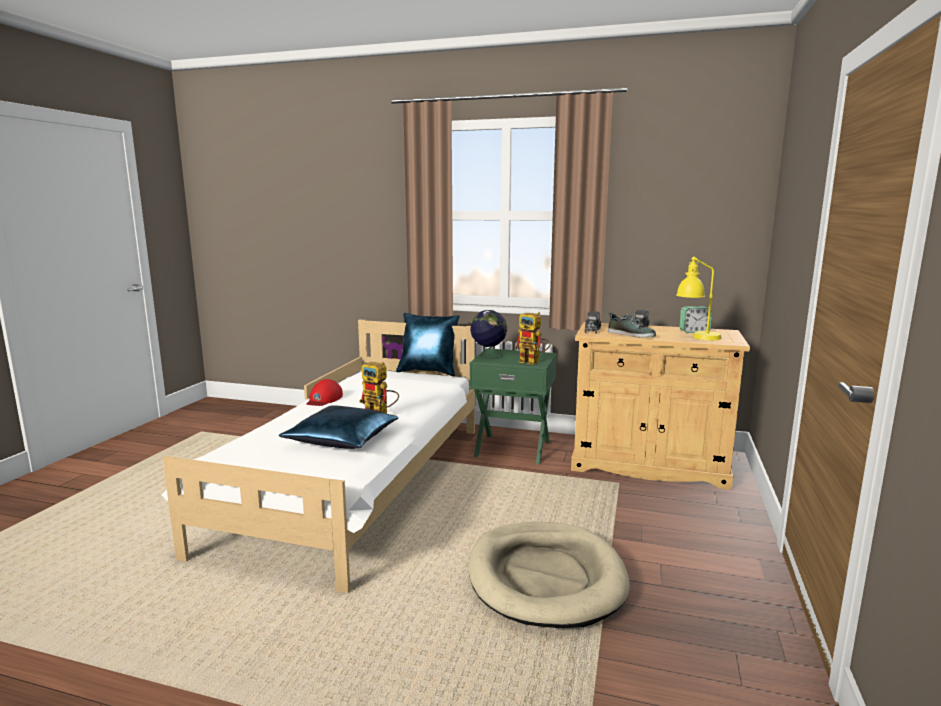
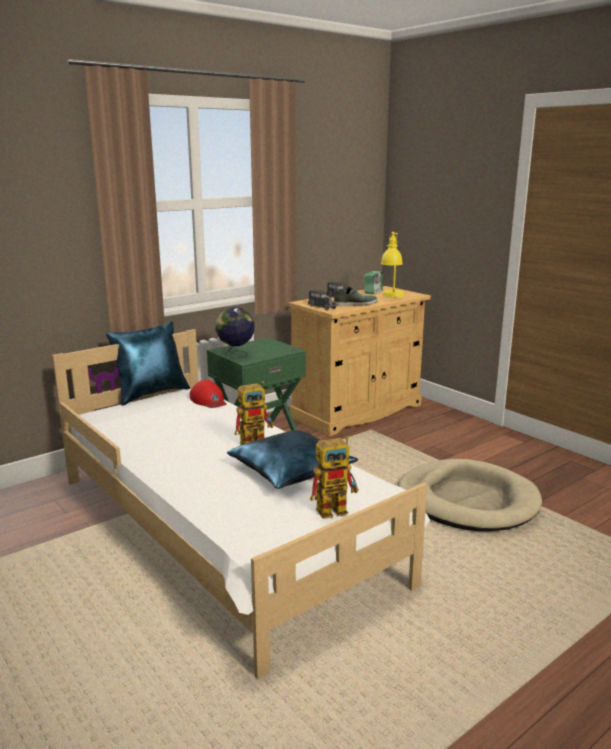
camera: 55 degrees left, 5 degrees up
(324, 399) = (153, 454): red cap -> red cap (208, 400)
(533, 362) = (283, 349): toy robot -> toy robot (337, 508)

